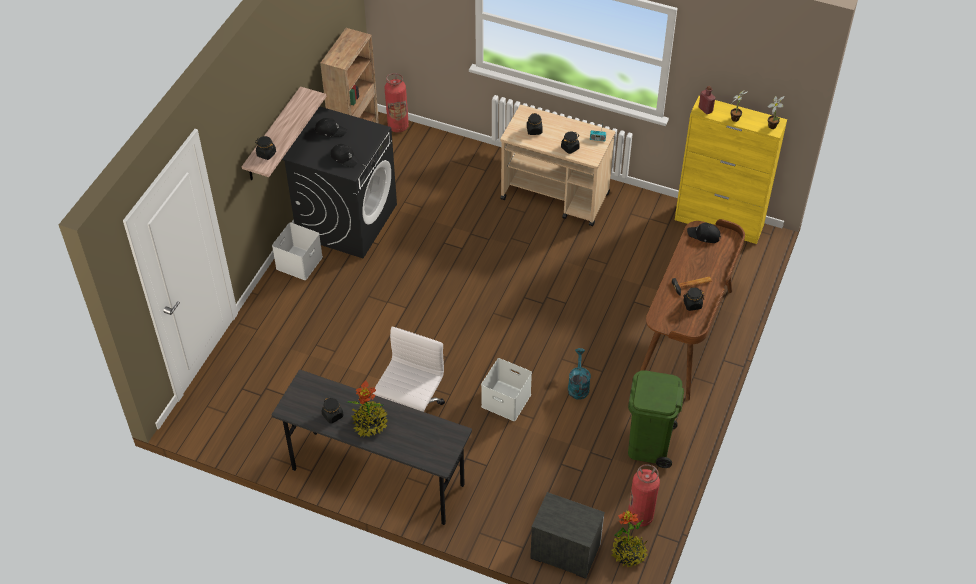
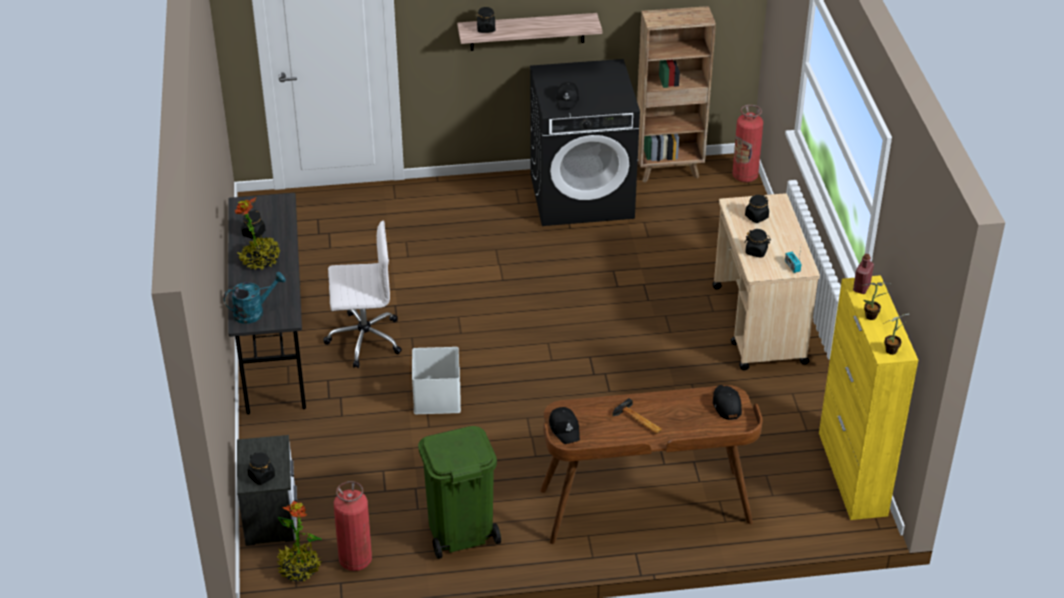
camera: 60 degrees right, 10 degrees down
(299, 262) = (500, 188): white storage box -> none
(330, 130) = (596, 77): black cap -> black cap (565, 428)
(578, 386) = (499, 444): turquoise watering can -> turquoise watering can (254, 312)
(692, 304) = (607, 431): black jar -> black jar (261, 476)

